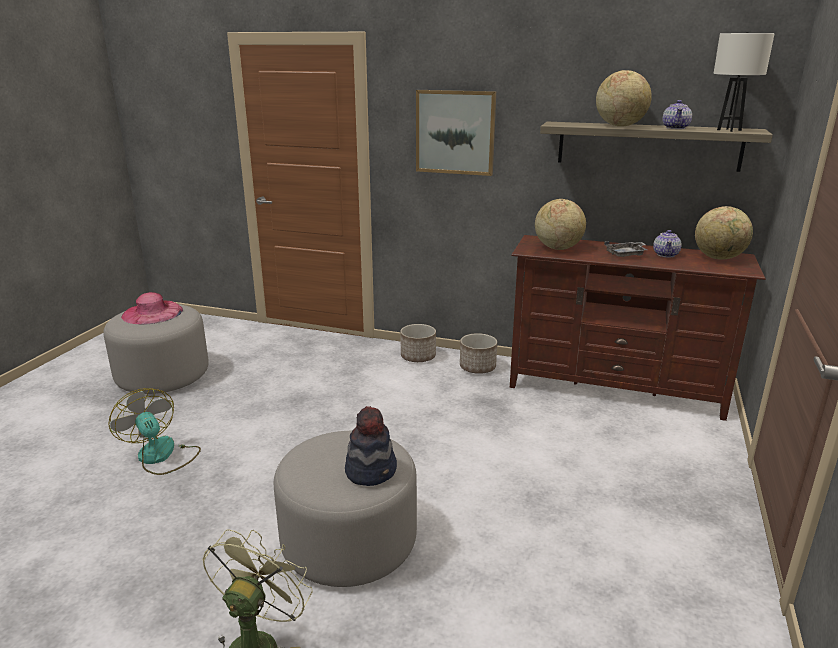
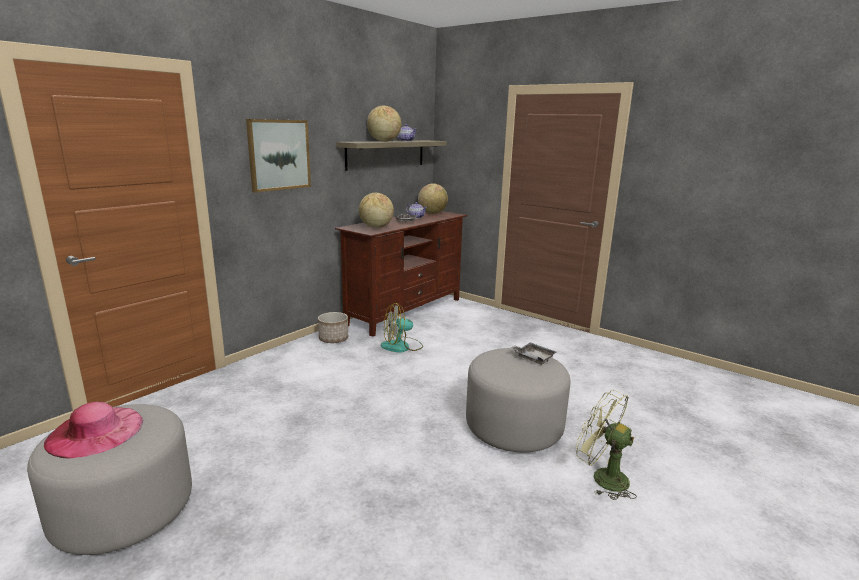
camera: 70 degrees left, 5 degrees down
(161, 456) = (331, 517): fan -> fan (402, 346)
(371, 470) = (533, 358): hat -> grey tray
(418, 357) = (289, 355): planter -> none
(729, 130) = (426, 140): white table lamp -> none

